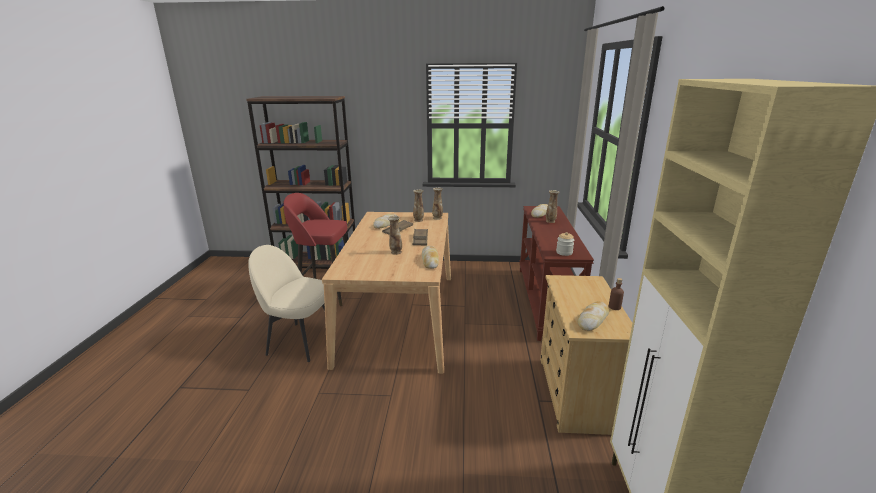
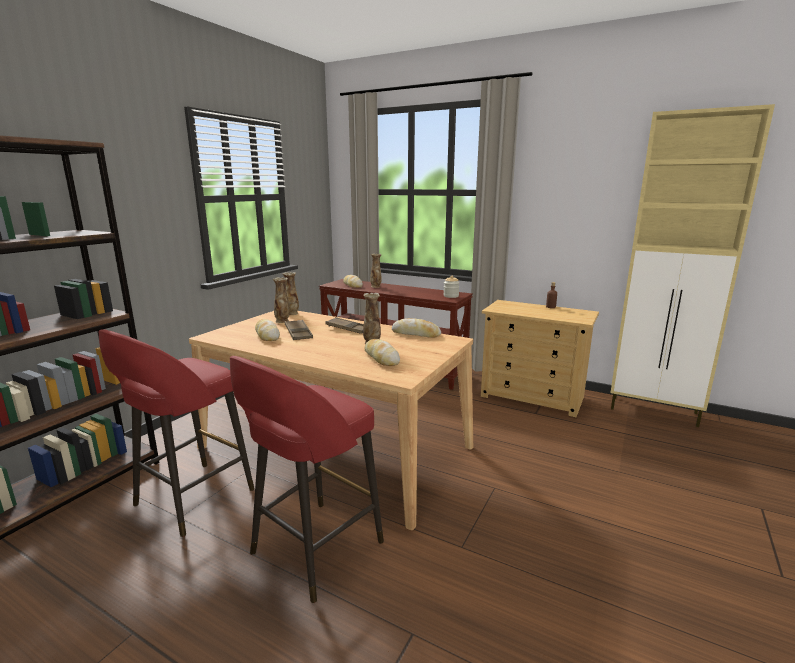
camera: 65 degrees left, 5 degrees down
(300, 341) = (314, 549): beige chair -> red stool
(593, 320) = (568, 315): bread -> bread (381, 358)

